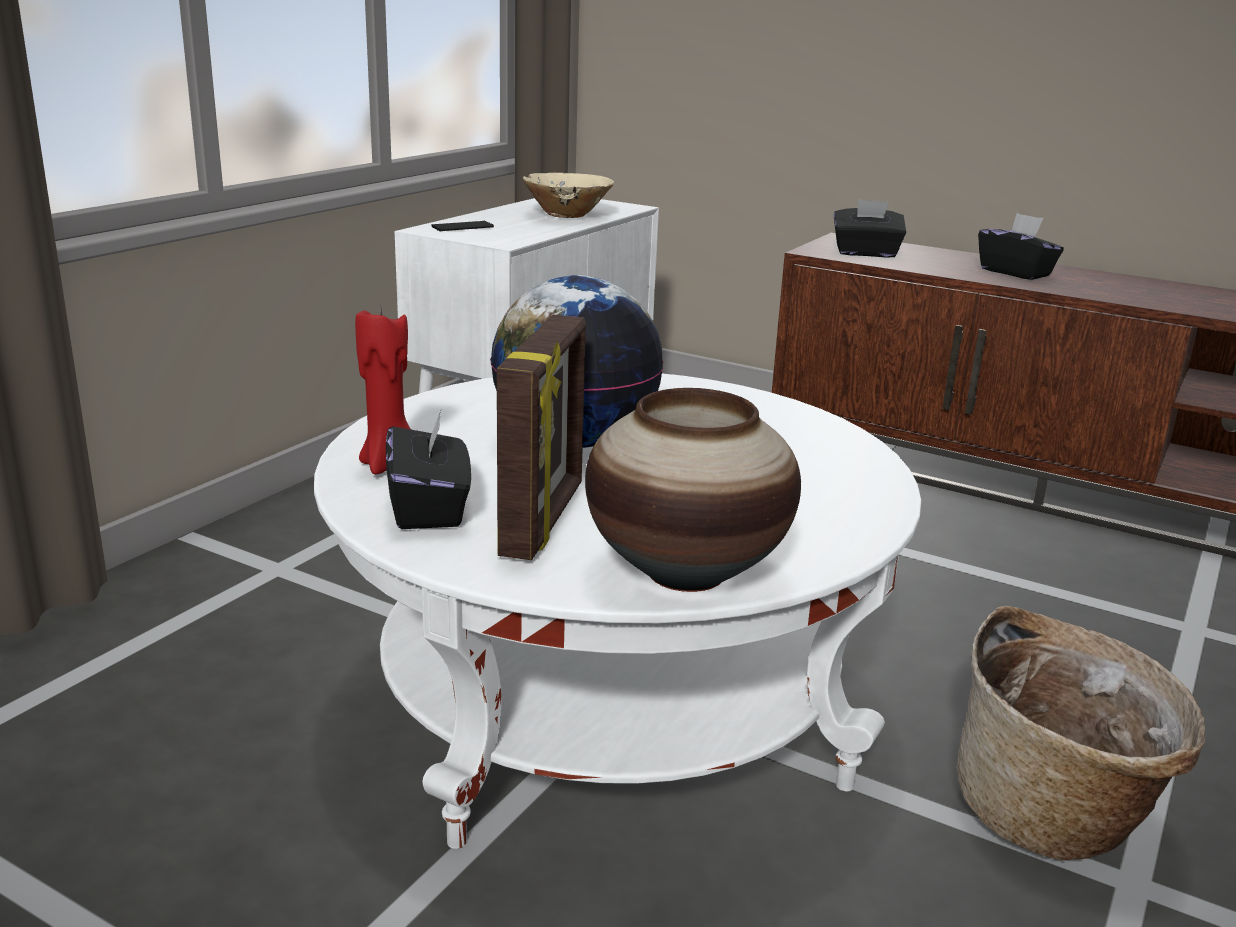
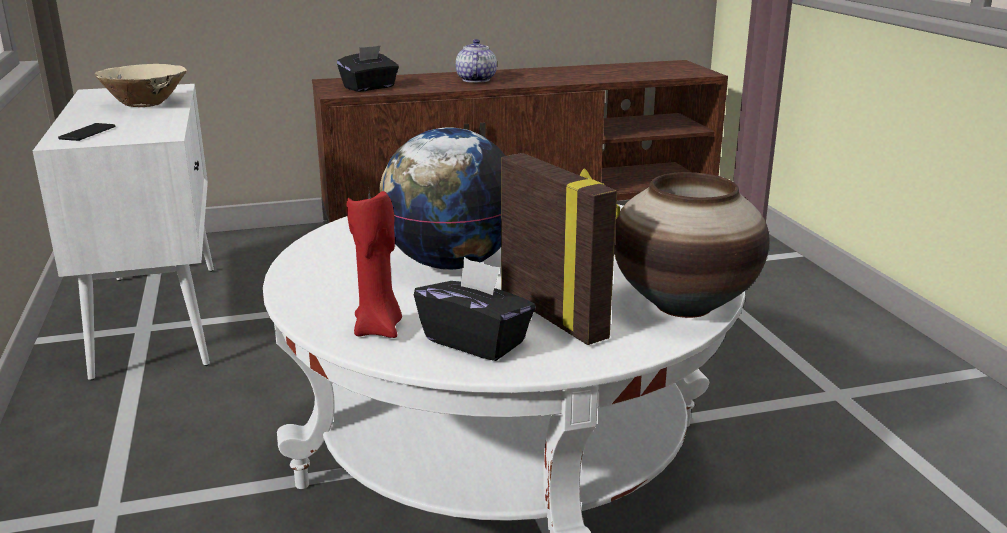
camera: 45 degrees left, 0 degrees up
(1015, 272) = (475, 80): black tissue box -> teapot
(1055, 815) = (773, 383): basket -> none

